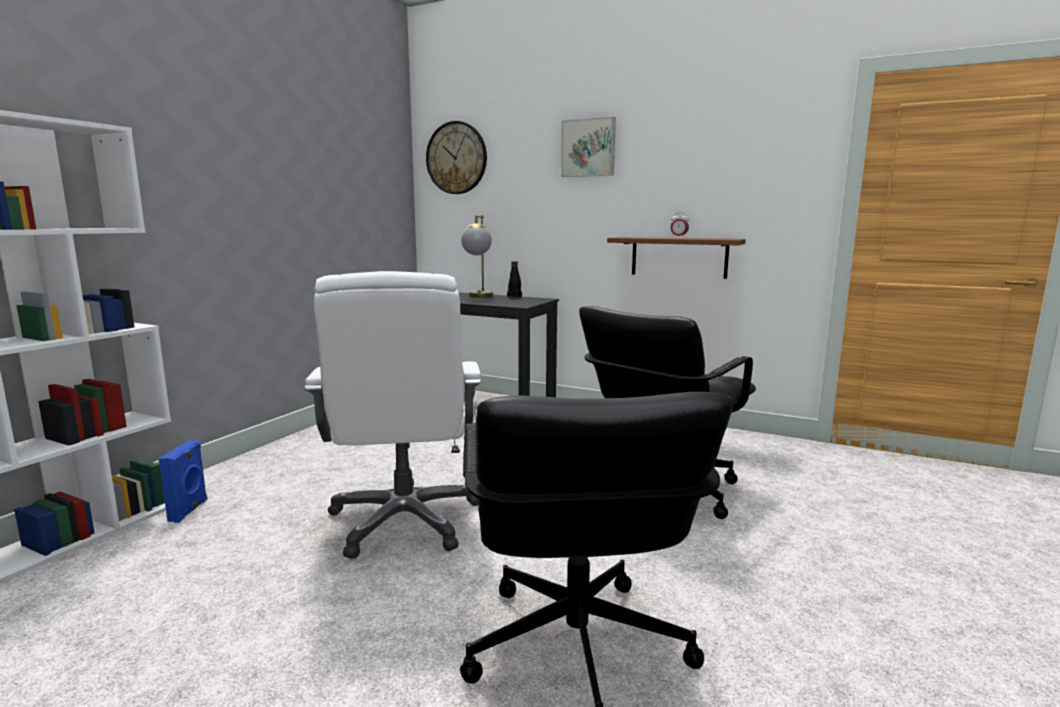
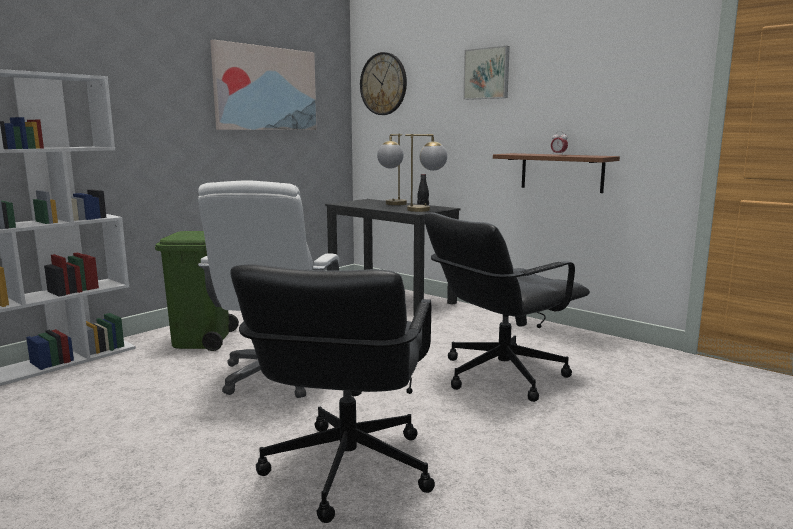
camera: 15 degrees right, 0 degrees up
(189, 510) = (138, 353): blue speaker -> none
(273, 482) = (202, 340): none -> green trash can
(323, 158) = (265, 89): none -> picture
(525, 302) = (426, 209): none -> table lamp

